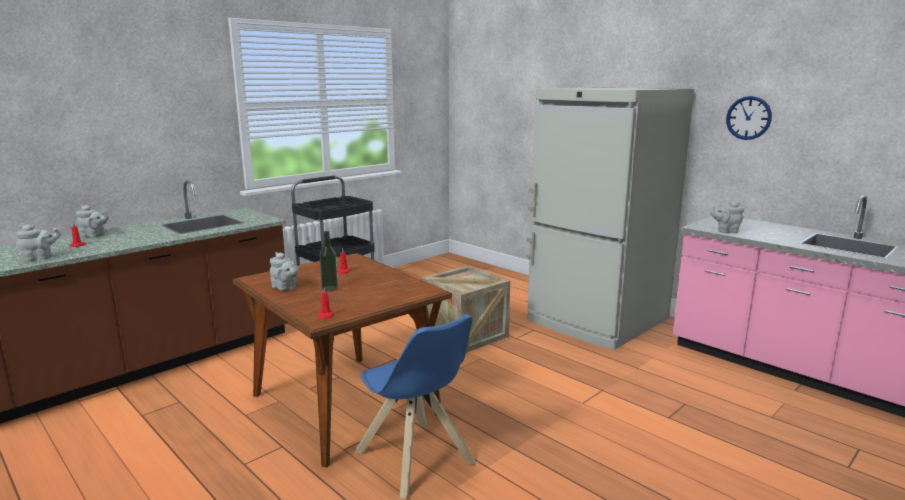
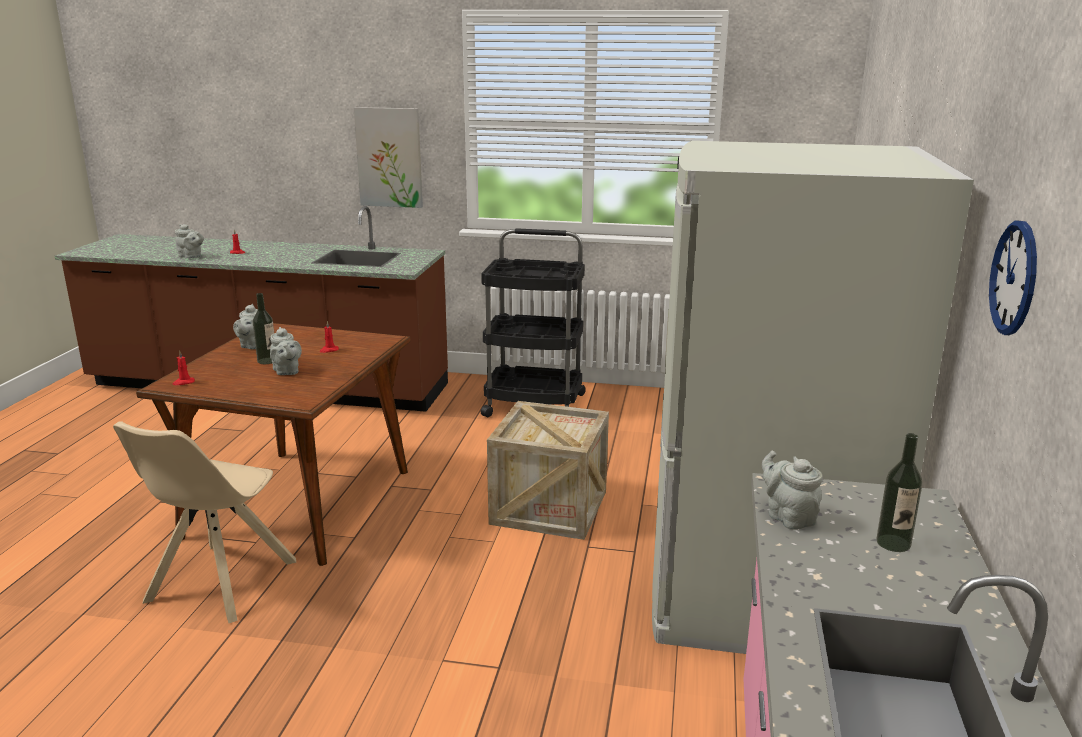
camera: 55 degrees right, 5 degrees up
(94, 236) = (272, 247): grey teapot -> grey teapot (286, 372)
(175, 140) = (389, 157): none -> picture
(416, 459) = (219, 583): blue chair -> beige chair
(755, 226) = (893, 543): none -> bottle

